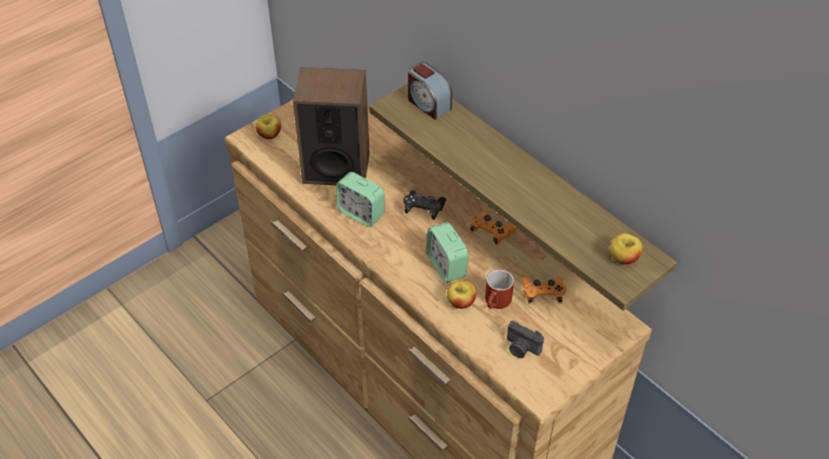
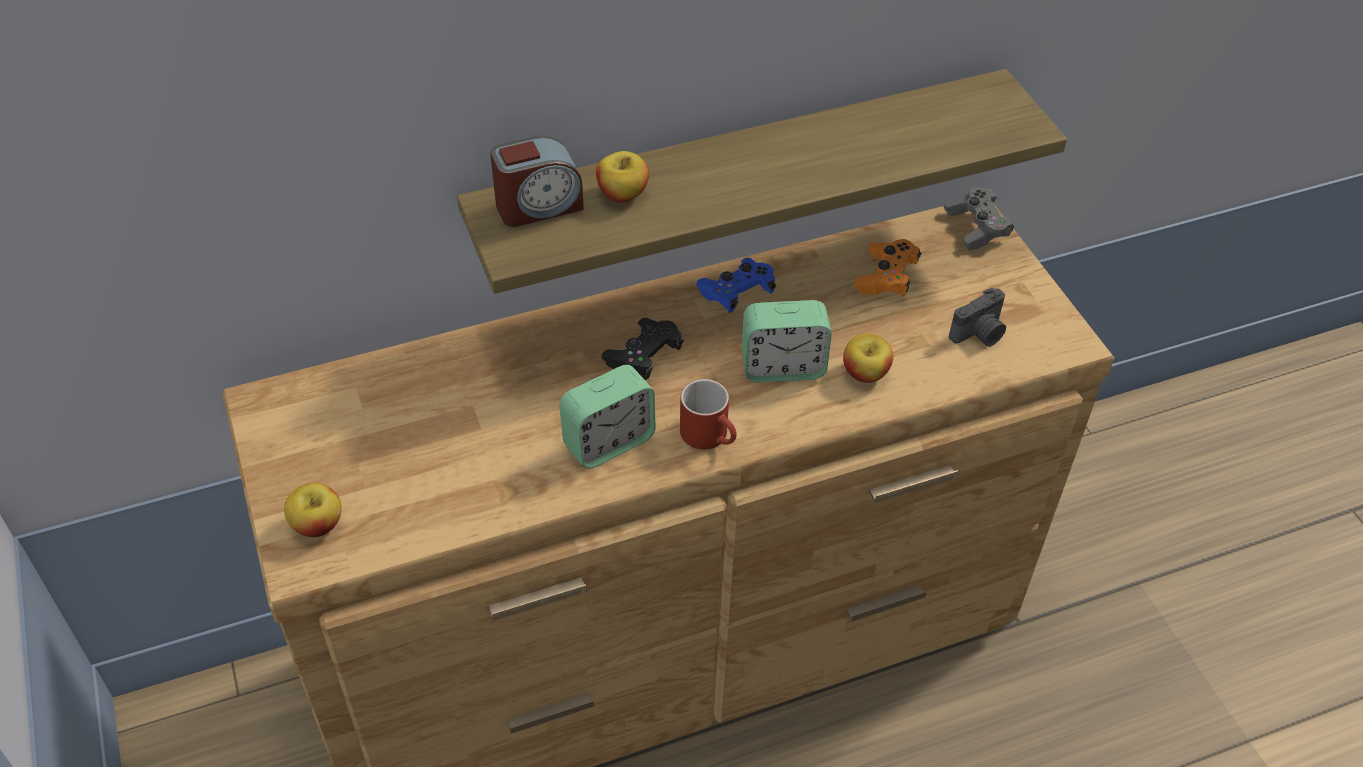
camera: 70 degrees left, 0 degrees up
(336, 167) = (474, 445): speaker -> none
(491, 232) = (737, 293): orange game controller -> blue game controller
(496, 303) = (882, 332): red mug -> red mug (711, 436)
(614, 328) = (976, 228): none -> grey game controller
(623, 258) = (982, 111): apple -> apple (622, 194)

